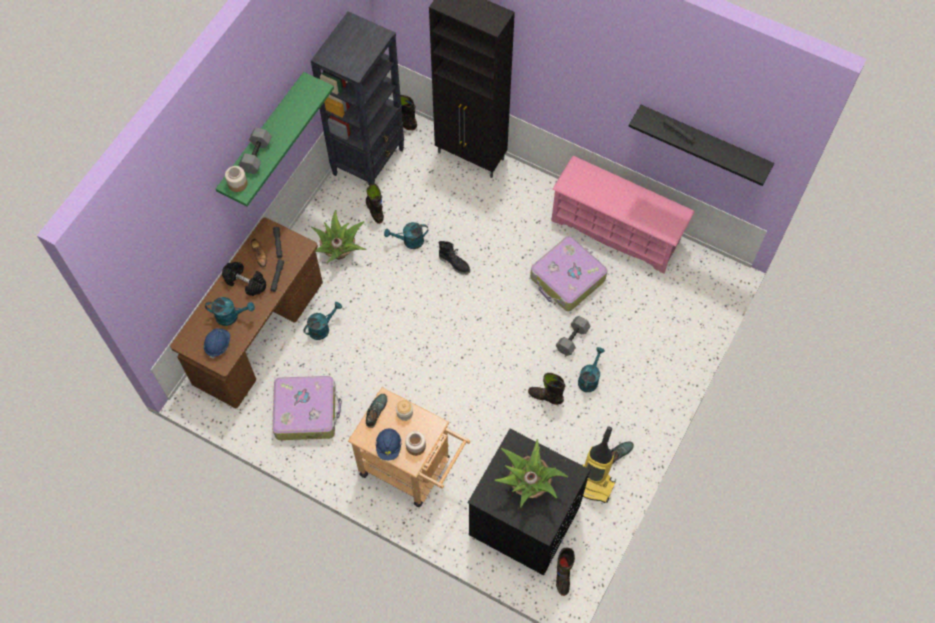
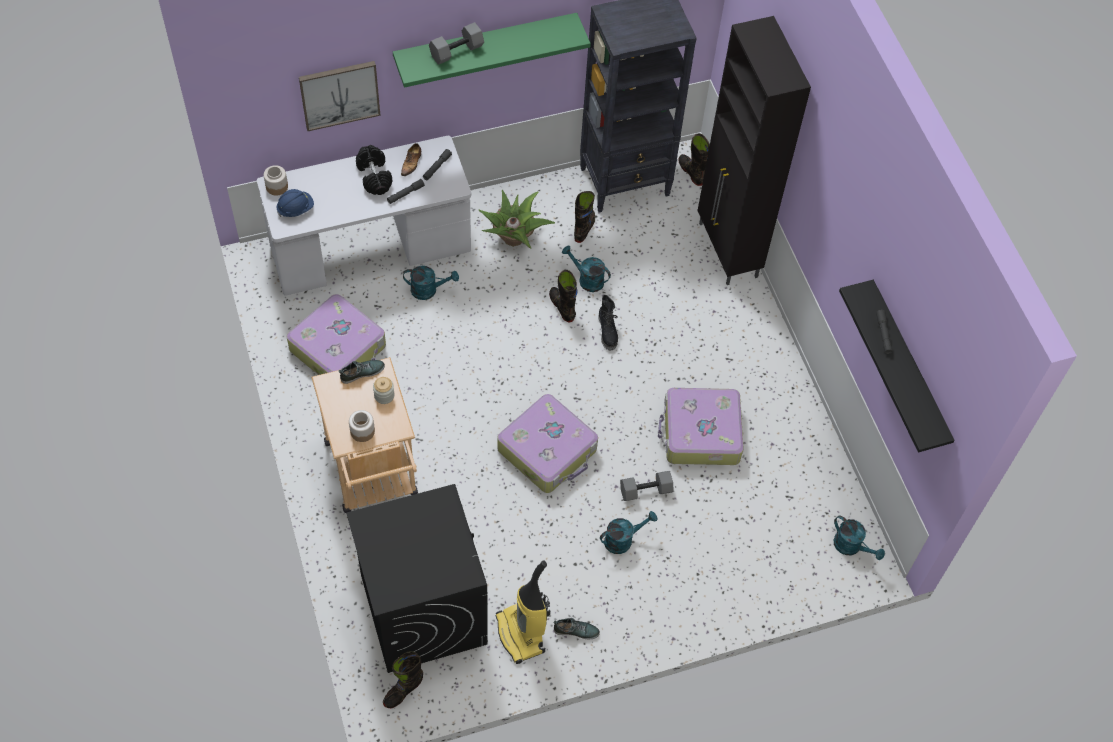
camera: 40 degrees right, 5 degrees down
(195, 245) = (339, 94): none -> picture
(231, 316) = (332, 194): turquoise watering can -> turquoise watering can (851, 547)
(237, 183) = (415, 61): jar -> jar (277, 186)
(258, 333) = (371, 249): brown desk -> white desk
(389, 446) = (339, 411): blue hard hat -> none
(495, 363) = (548, 450): none -> suitcase
(528, 484) = (415, 546): potted plant -> none
(545, 396) = (563, 519): black boot -> black boot (562, 307)
(616, 230) = (799, 429): pink shoe rack -> none

